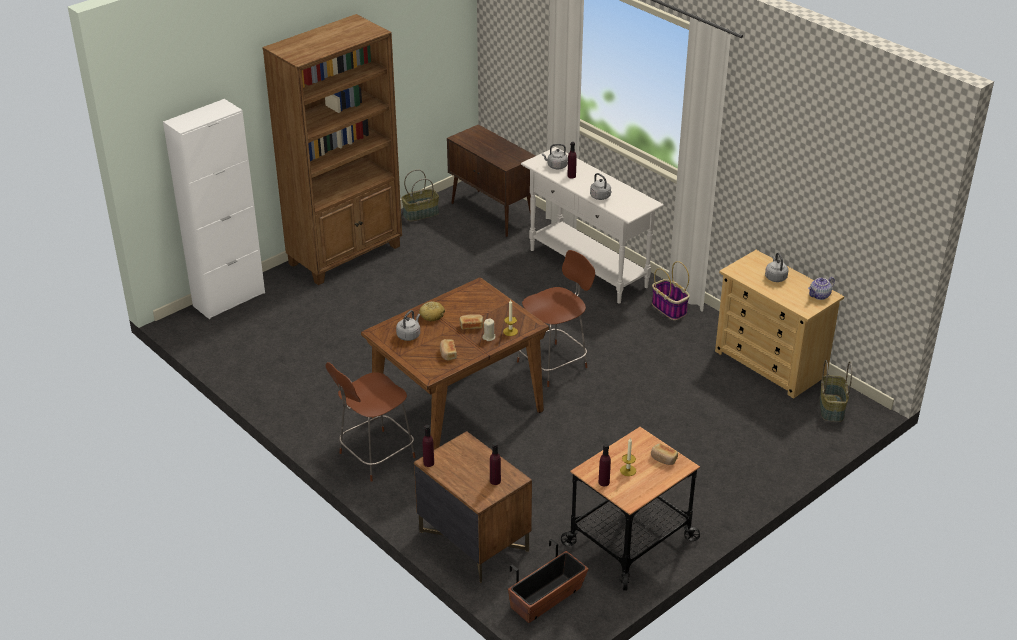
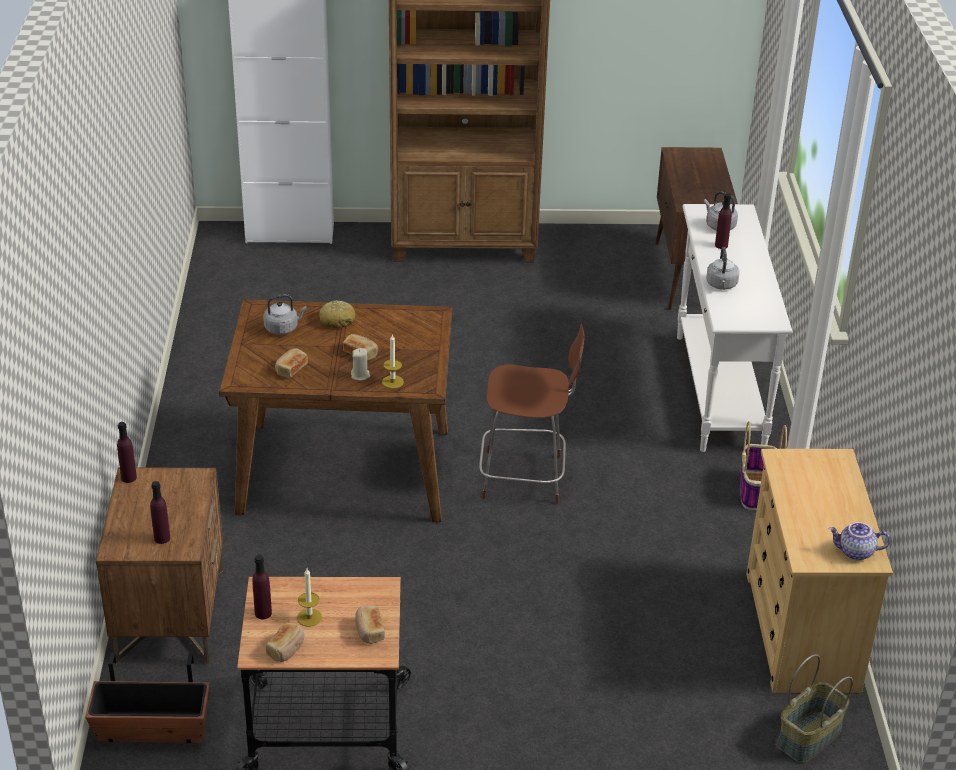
camera: 40 degrees right, 0 degrees up
(374, 456) = (202, 465): brown chair -> none
(421, 214) = (605, 239): basket -> none
(639, 491) = (286, 649): none -> bread
(775, 277) = (826, 496): grey kettle -> none

